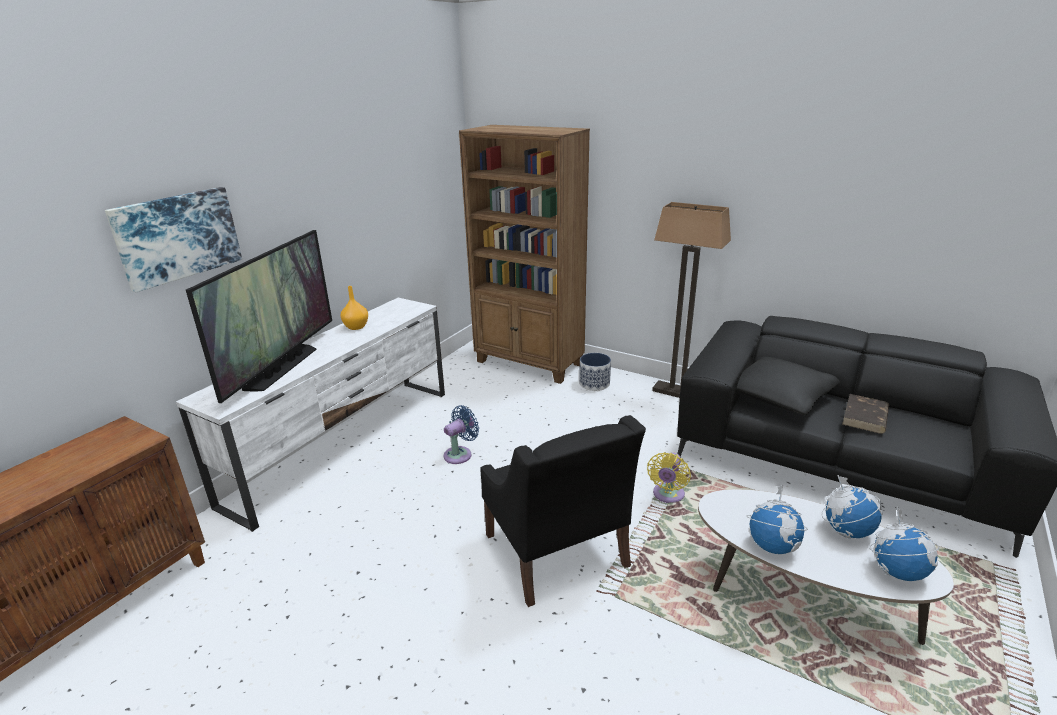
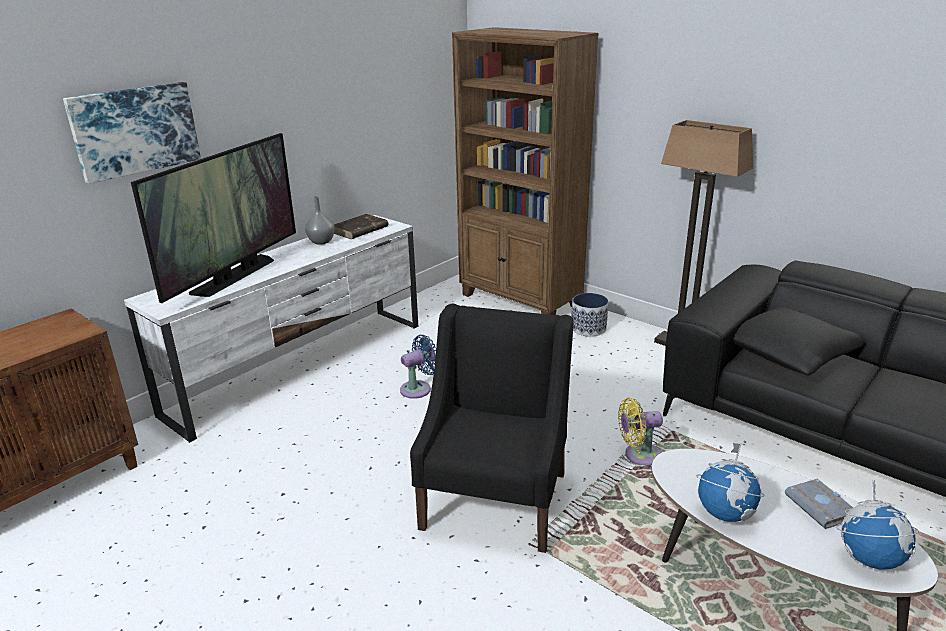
camera: 10 degrees right, 0 degrees up
(356, 327) = (321, 241): orange vase -> grey vase
(556, 551) = (495, 499): black armchair -> black armchair turned 150 degrees counterclockwise
(667, 495) = (639, 455): yellow fan -> yellow fan turned 45 degrees clockwise
(846, 530) = (821, 507): globe -> grey book
(865, 417) = (889, 386): brown book -> brown book (359, 230)

